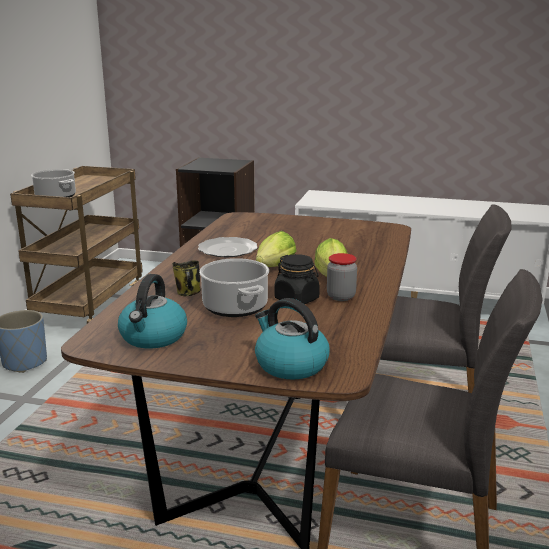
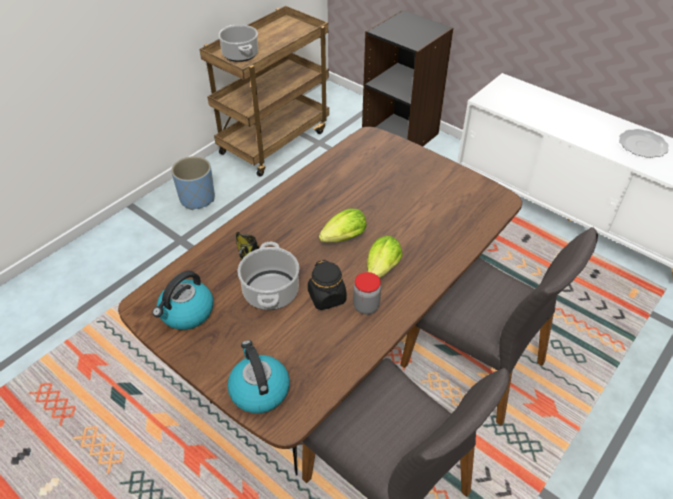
camera: 25 degrees right, 25 degrees up
(227, 249) = (322, 195): plate -> plate (642, 145)

